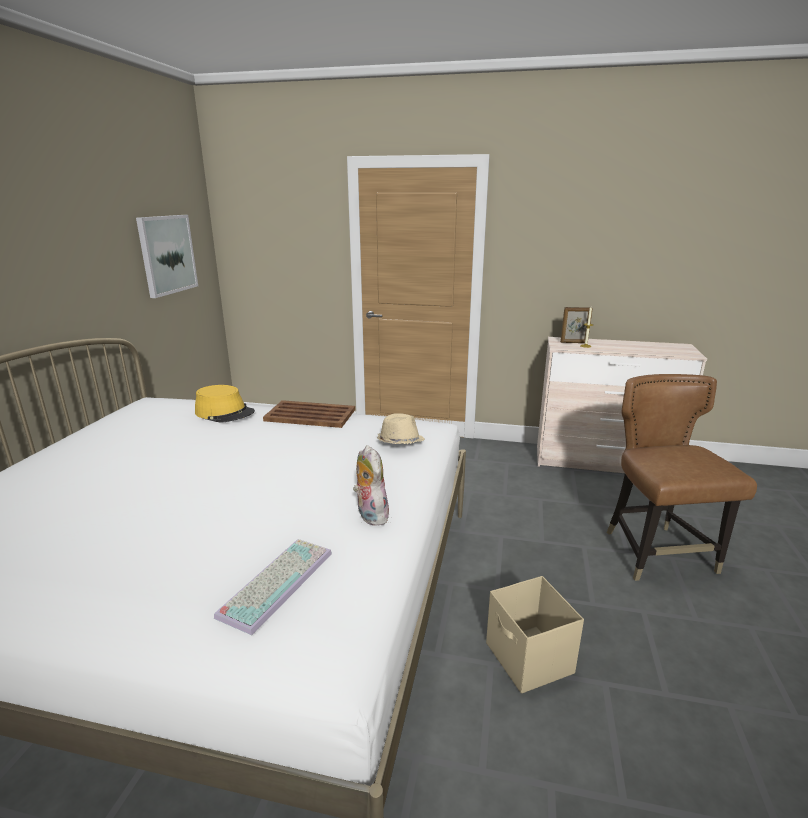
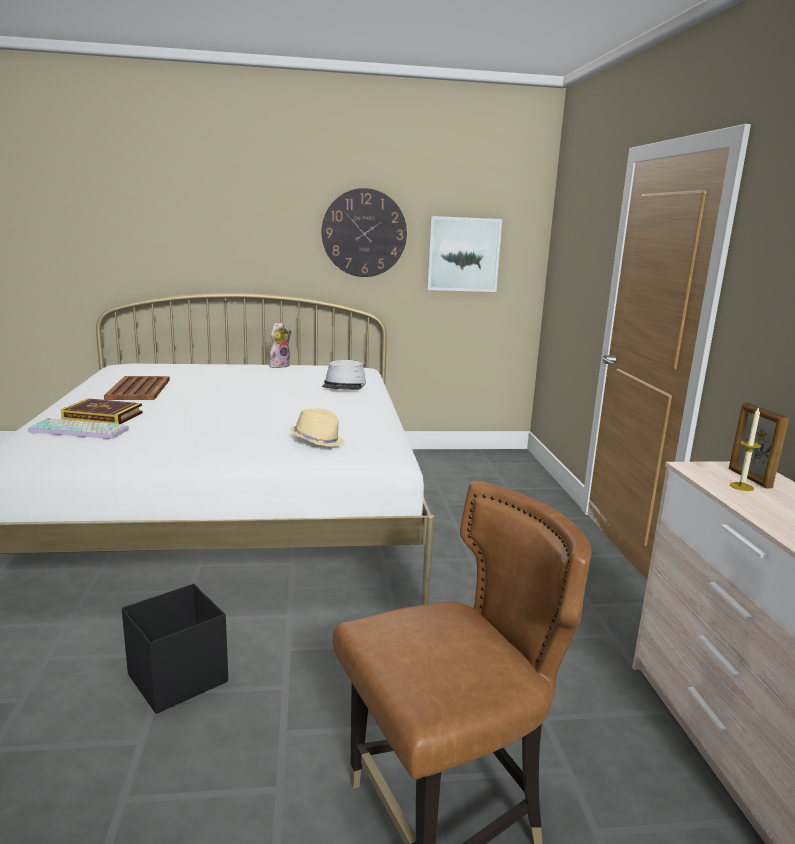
camera: 70 degrees right, 5 degrees down
(85, 246) = (364, 233): none -> wall clock
(220, 565) = (103, 416): none -> book
(225, 412) = (344, 385): yellow hat -> grey hat
(309, 415) = (361, 406): brown tray -> brown tray (139, 389)
(370, 515) = (171, 445): plush toy -> plush toy (279, 365)
(529, 659) = (176, 679): beige storage box -> black storage box

